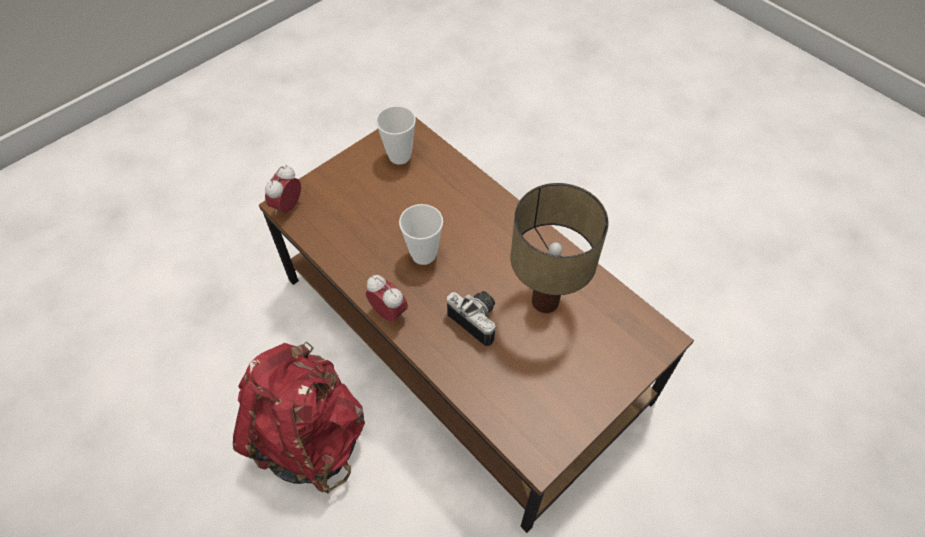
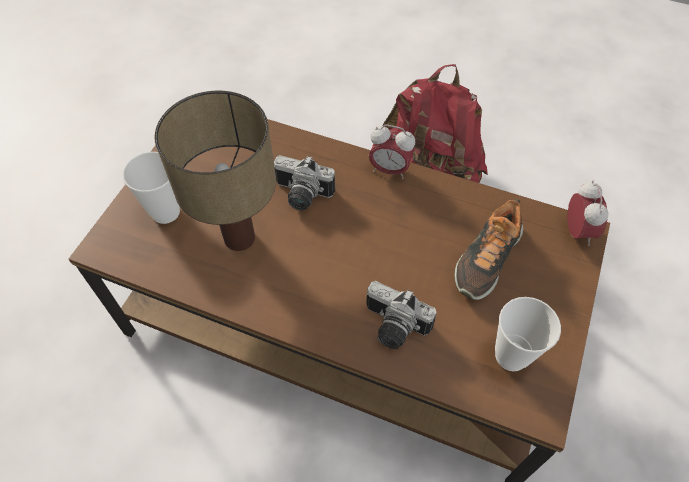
camera: 155 degrees right, 0 degrees up
(367, 214) = (486, 259): none -> shoe
(423, 254) = (393, 237): cup -> cup (165, 212)
(463, 197) = (392, 327): none -> camera

